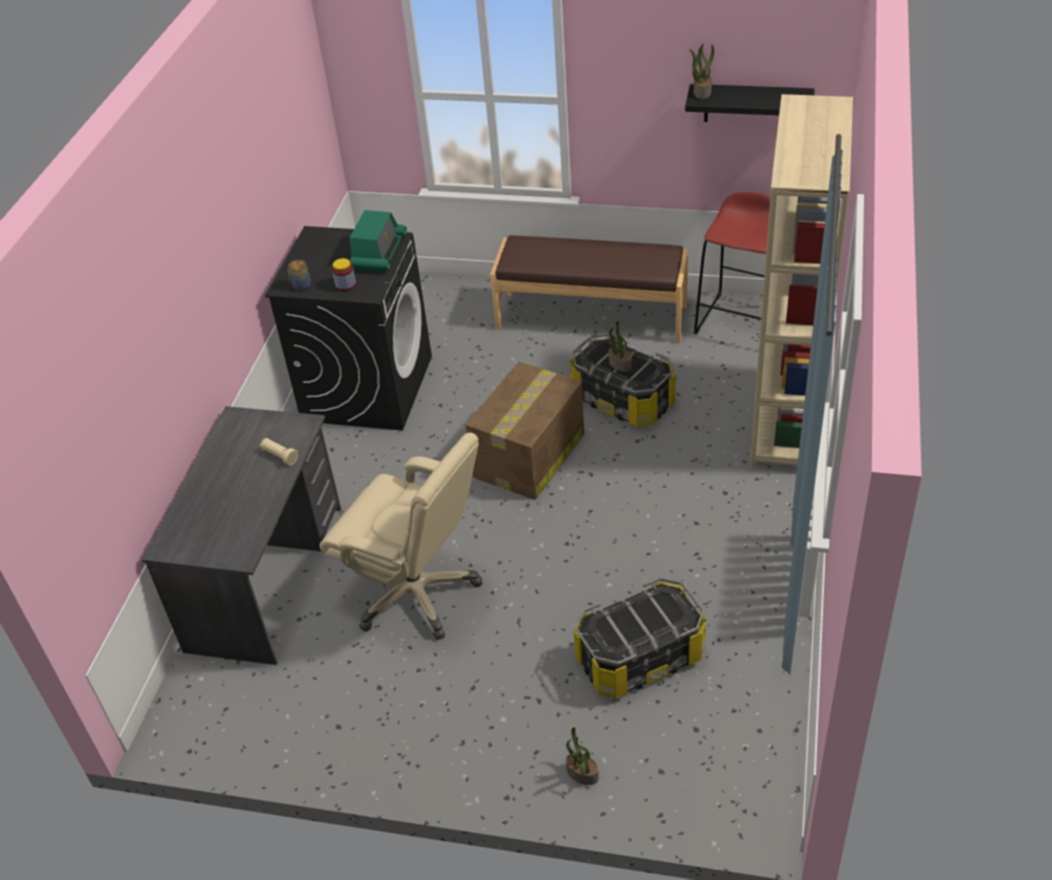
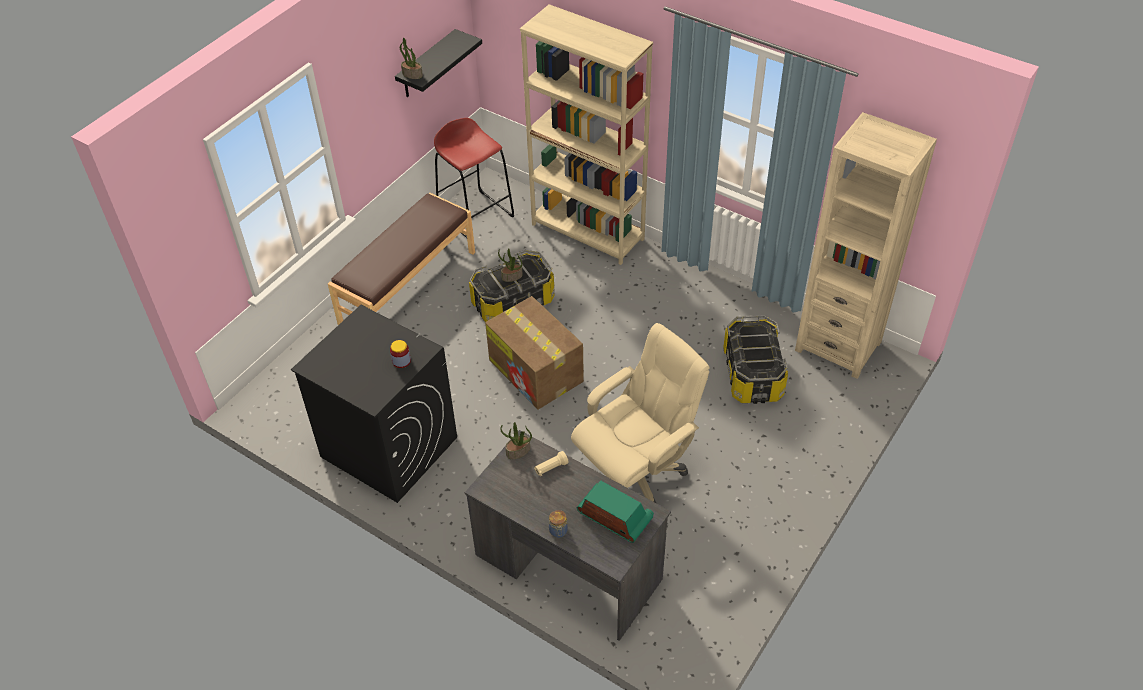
camera: 70 degrees left, 5 degrees up
(301, 286) = (380, 389): jar -> jar (558, 531)
(379, 253) = (373, 330): radio -> radio (614, 517)
(581, 773) = (829, 432): potted plant -> potted plant (518, 451)
(753, 742) = (838, 346): none -> beige bookcase

